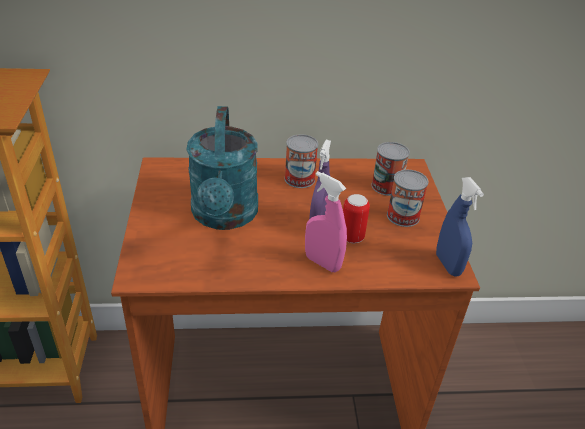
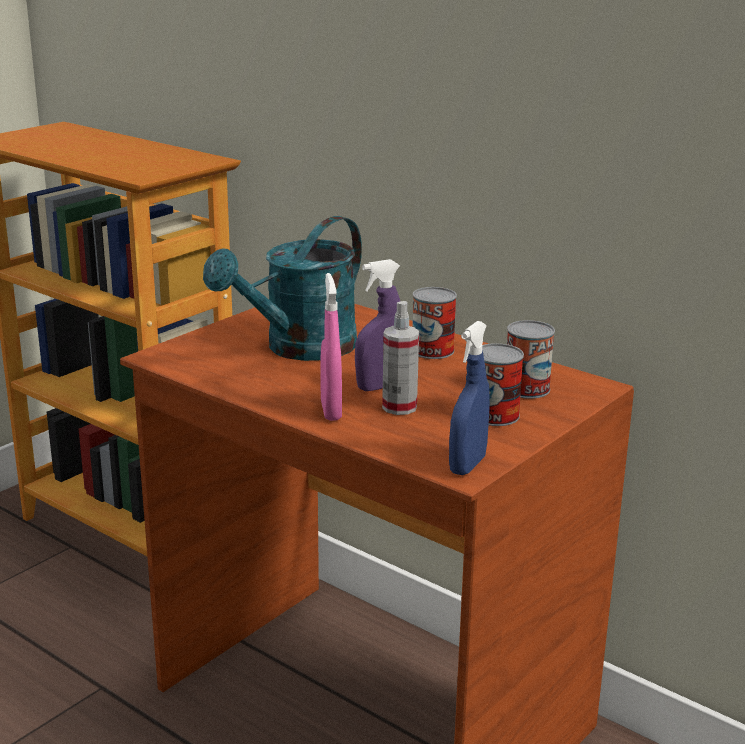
camera: 45 degrees right, 15 degrees down
(351, 237) = (399, 407): can -> spray bottle

